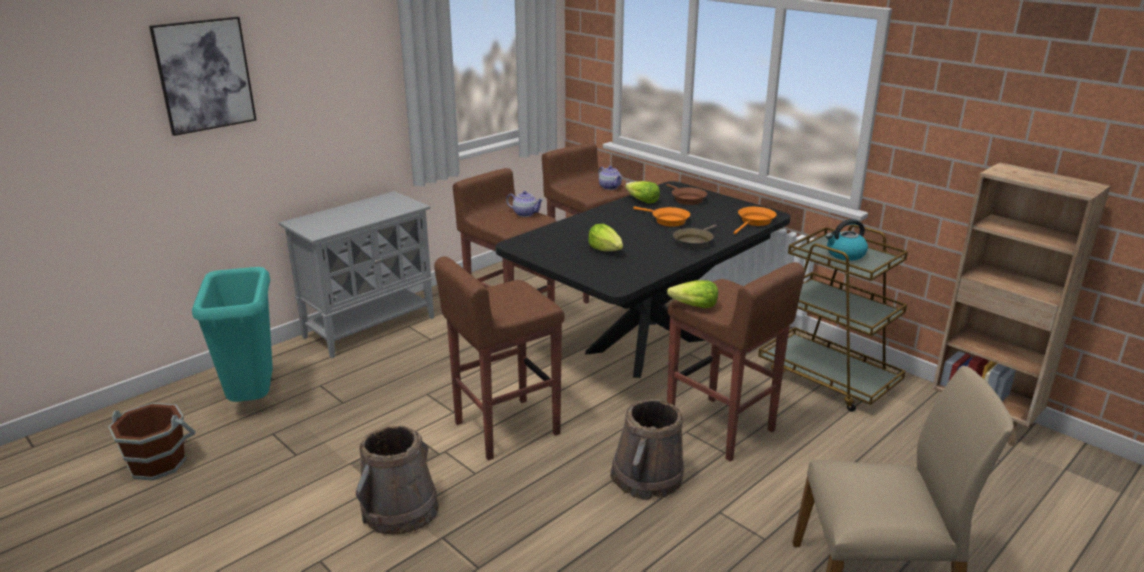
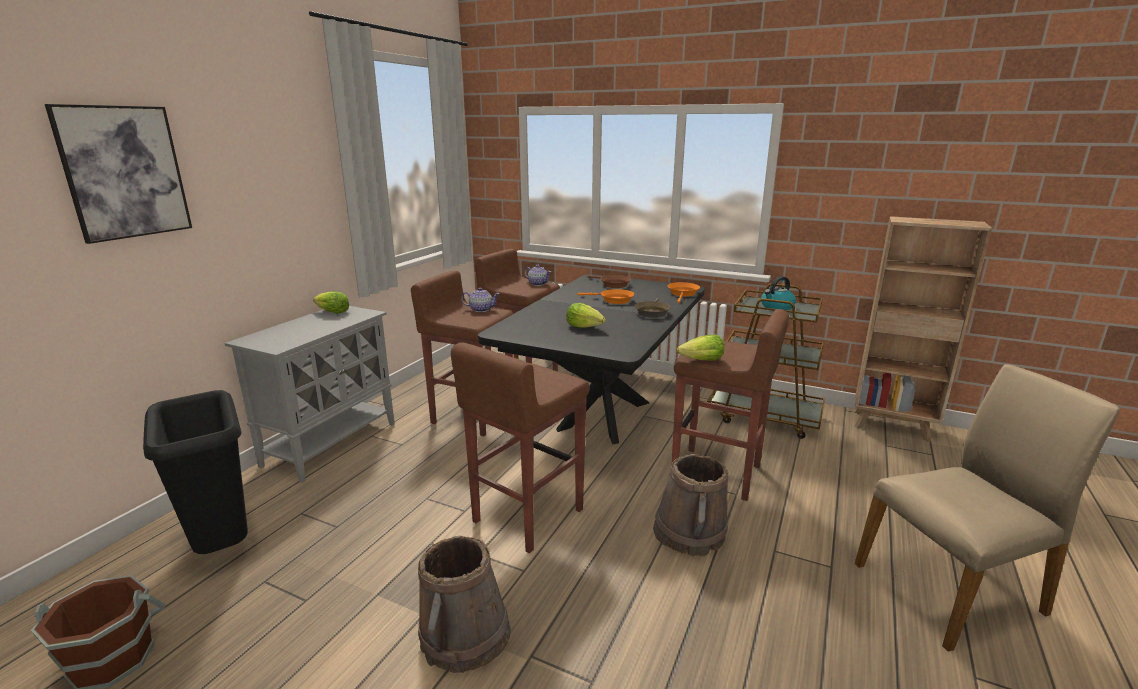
camera: 20 degrees left, 5 degrees down
(252, 401) = (222, 548): turquoise trash can -> black trash can
(642, 201) = (578, 289): lettuce -> lettuce (332, 312)

